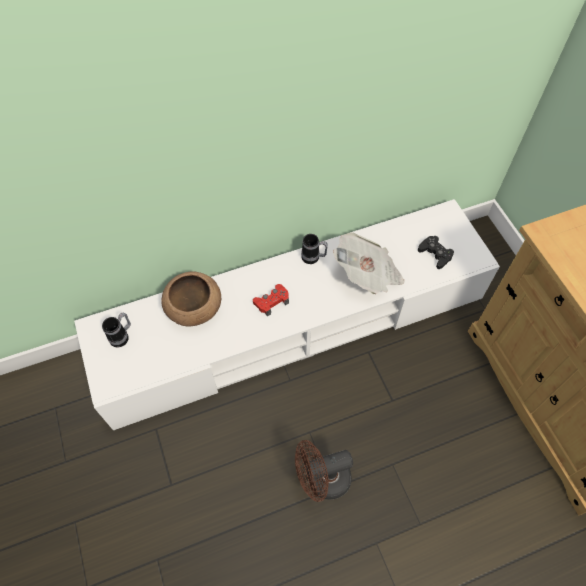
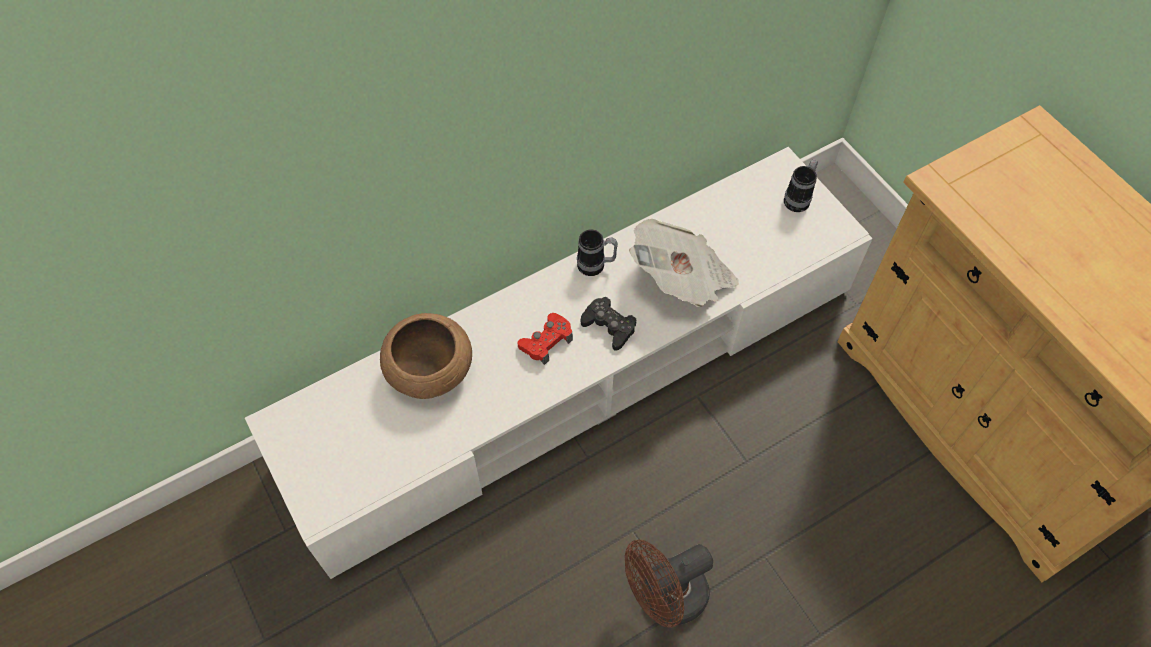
camera: 10 degrees left, 0 degrees up
(122, 336) = (327, 430): mug -> mug (799, 198)
(435, 254) = (775, 233): black game controller -> black game controller (609, 326)

